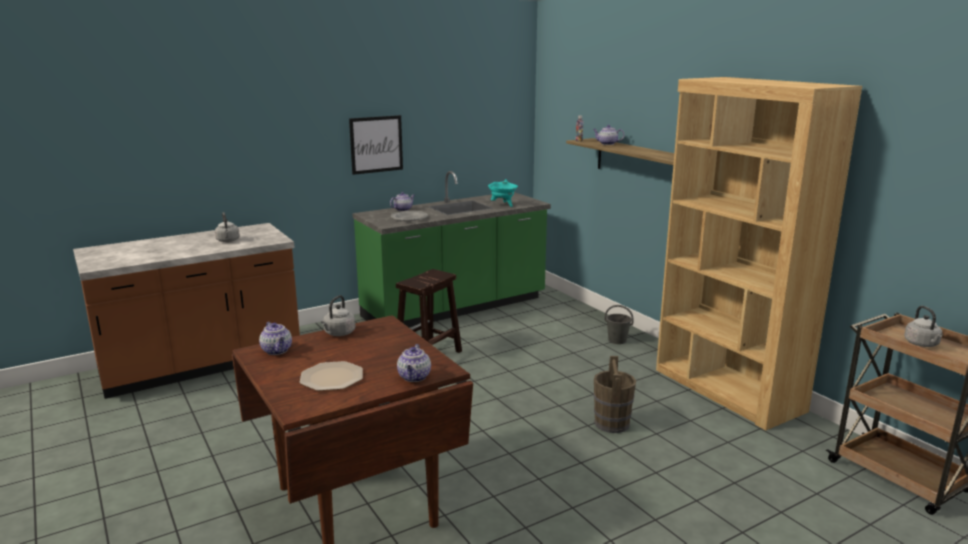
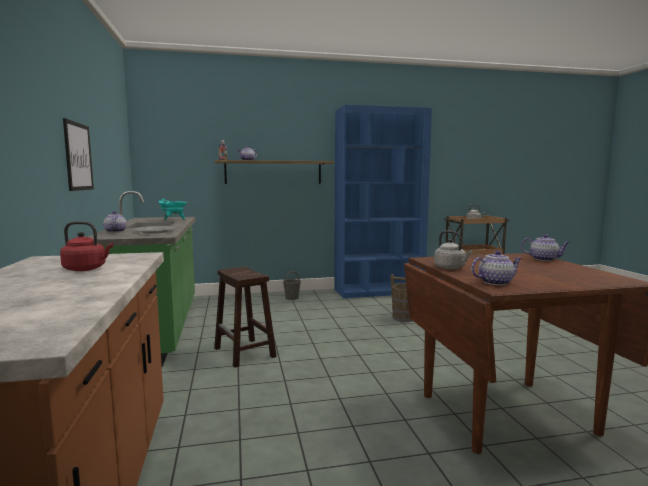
camera: 70 degrees left, 10 degrees down
(228, 241) = (87, 269): grey kettle -> red kettle
(332, 377) = (554, 272): plate -> none
(727, 390) = (379, 291): brown bookcase -> blue bookcase

